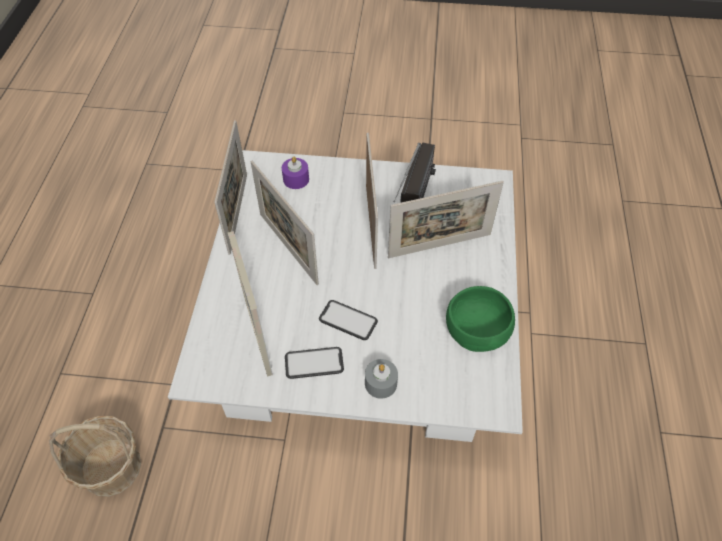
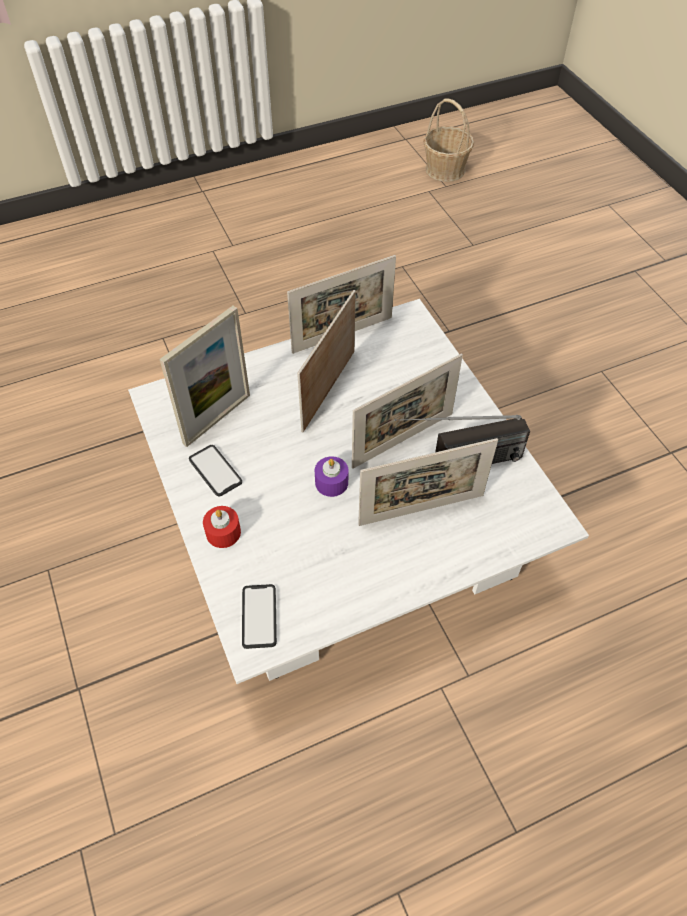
camera: 60 degrees right, 0 degrees up
(111, 467) = (102, 415): basket -> basket (445, 169)
(296, 179) = (415, 354): purple candle -> purple candle (331, 482)
(348, 320) = (277, 474): phone -> phone (259, 616)
(380, 383) = (223, 532): grey candle -> red candle
(439, 246) = (421, 510): picture frame -> picture frame turned 60 degrees counterclockwise
(477, 331) = (333, 590): green bowl -> none

